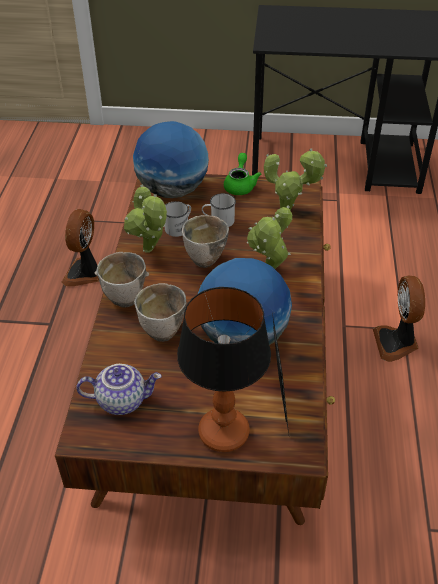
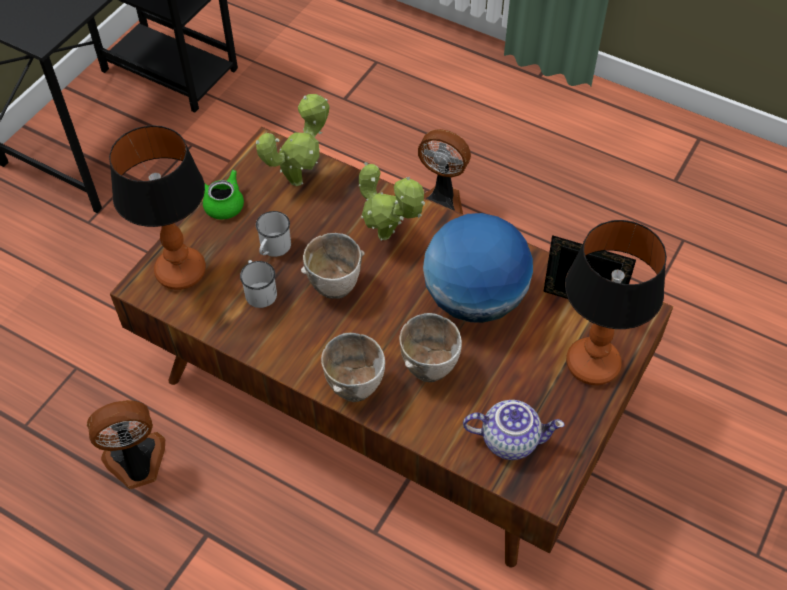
camera: 65 degrees left, 10 degrees up
(85, 273) = (137, 463): fan -> fan turned 120 degrees clockwise
(122, 400) = (510, 439): teapot -> teapot turned 75 degrees clockwise
(150, 251) = (285, 336): potted plant -> none
(173, 190) = (181, 272): globe -> table lamp

